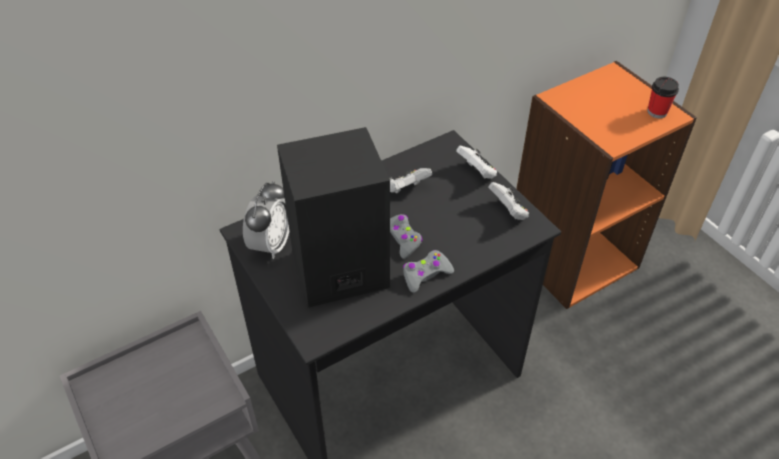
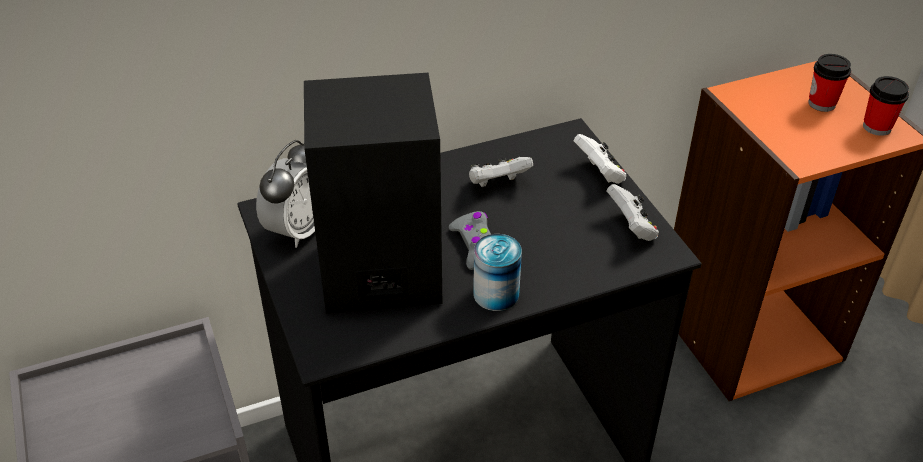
camera: 10 degrees right, 5 degrees down
(426, 275) = (496, 294): grey game controller -> can
(617, 98) = (821, 103): none -> cup

